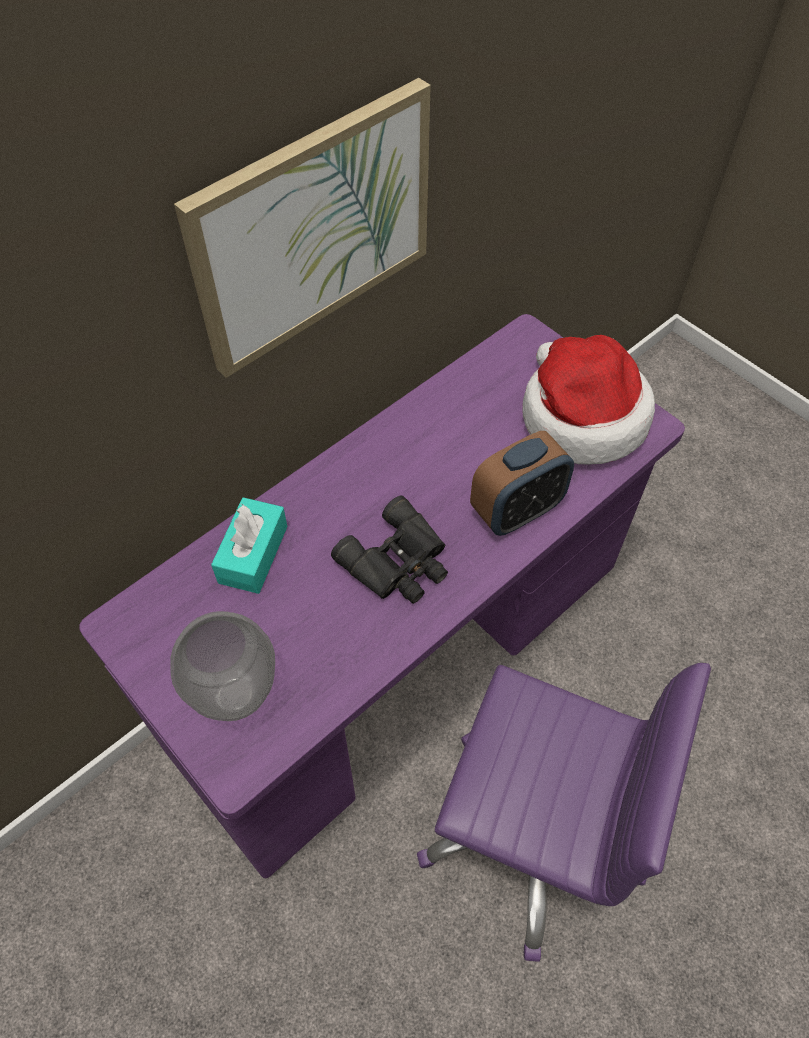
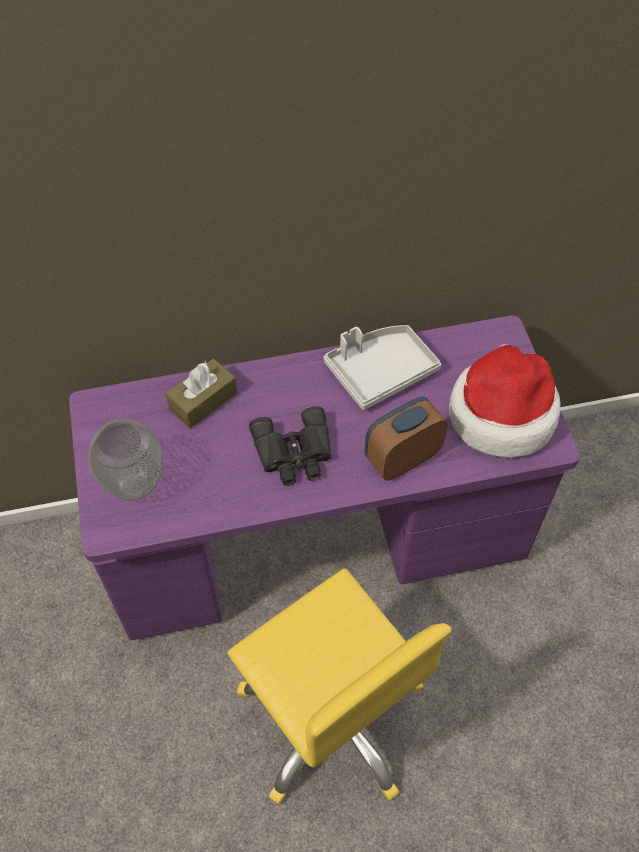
camera: 30 degrees right, 0 degrees up
(253, 554) = (203, 401): turquoise tissue box -> brown tissue box
(313, 228) = (312, 193): picture -> none
(429, 430) = (380, 371): none -> grey tray
(516, 511) = (402, 458): alarm clock -> alarm clock turned 150 degrees clockwise
(532, 832) = (332, 716): purple office chair -> yellow office chair

